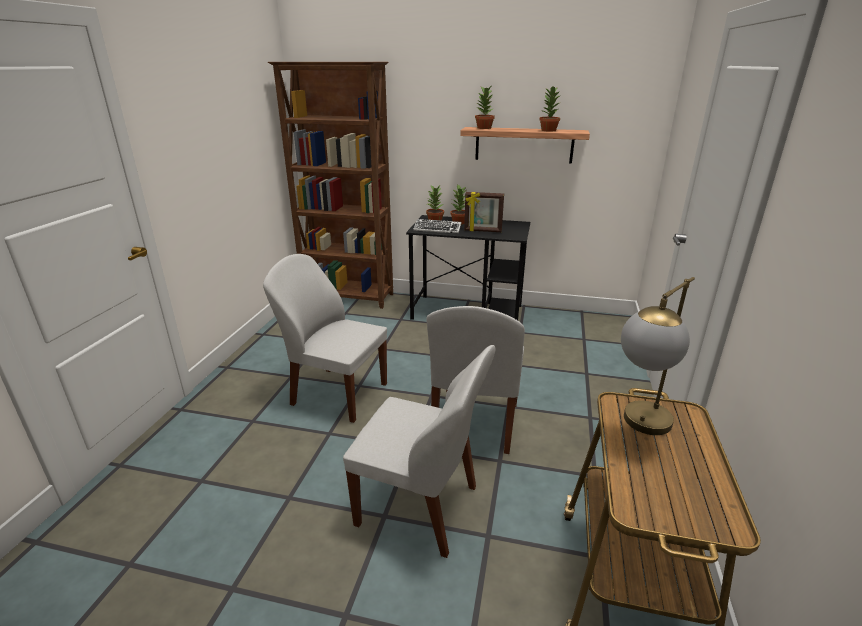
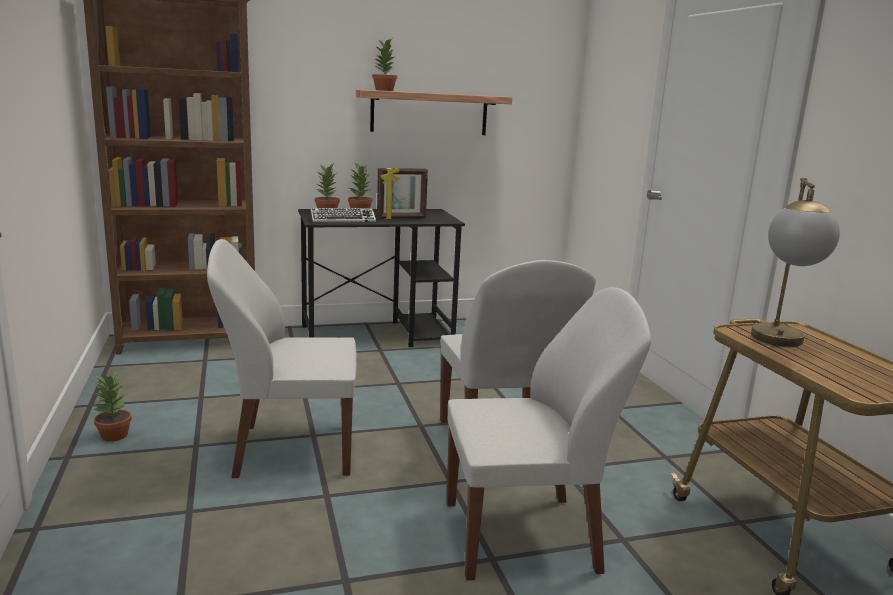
camera: 30 degrees left, 10 degrees down
(548, 130) = (462, 94): potted plant -> potted plant (113, 436)

